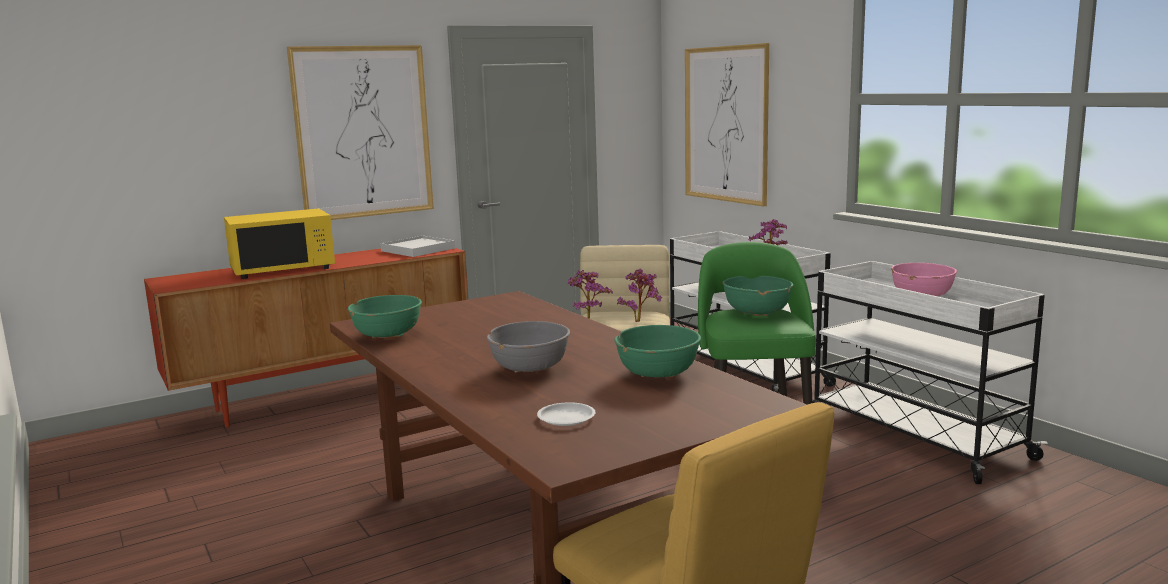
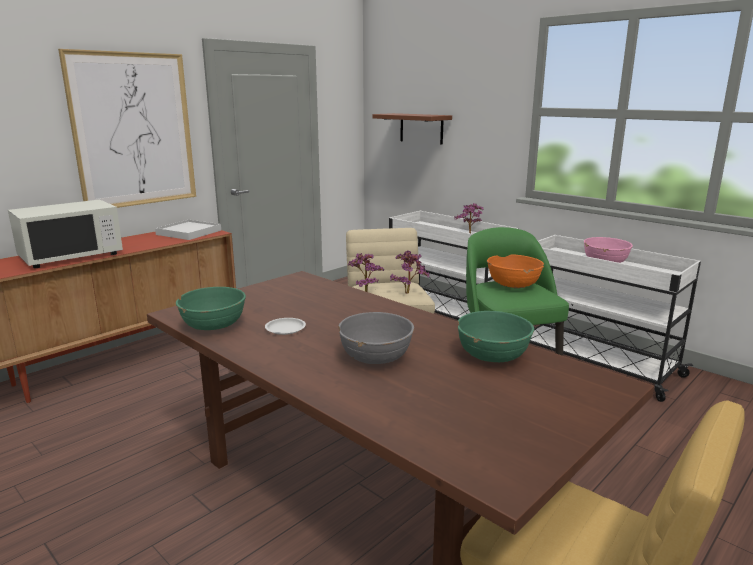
camera: 15 degrees left, 5 degrees up
(283, 269) = (71, 256): yellow microwave -> white microwave
(566, 418) = (456, 418): white plate -> white plate (285, 329)
(726, 124) = (421, 128): picture -> brown shelf
(757, 313) = (513, 285): green bowl -> orange bowl

